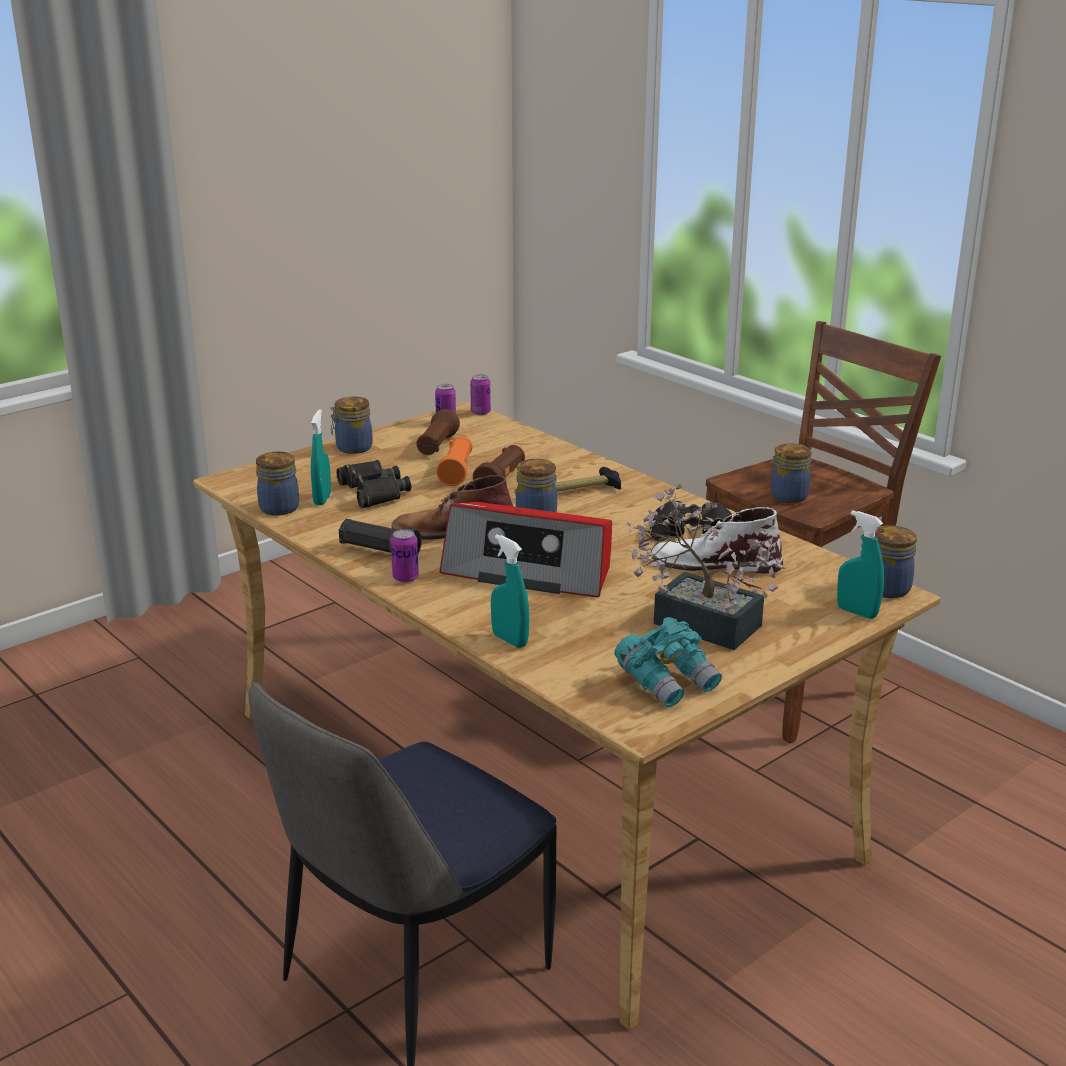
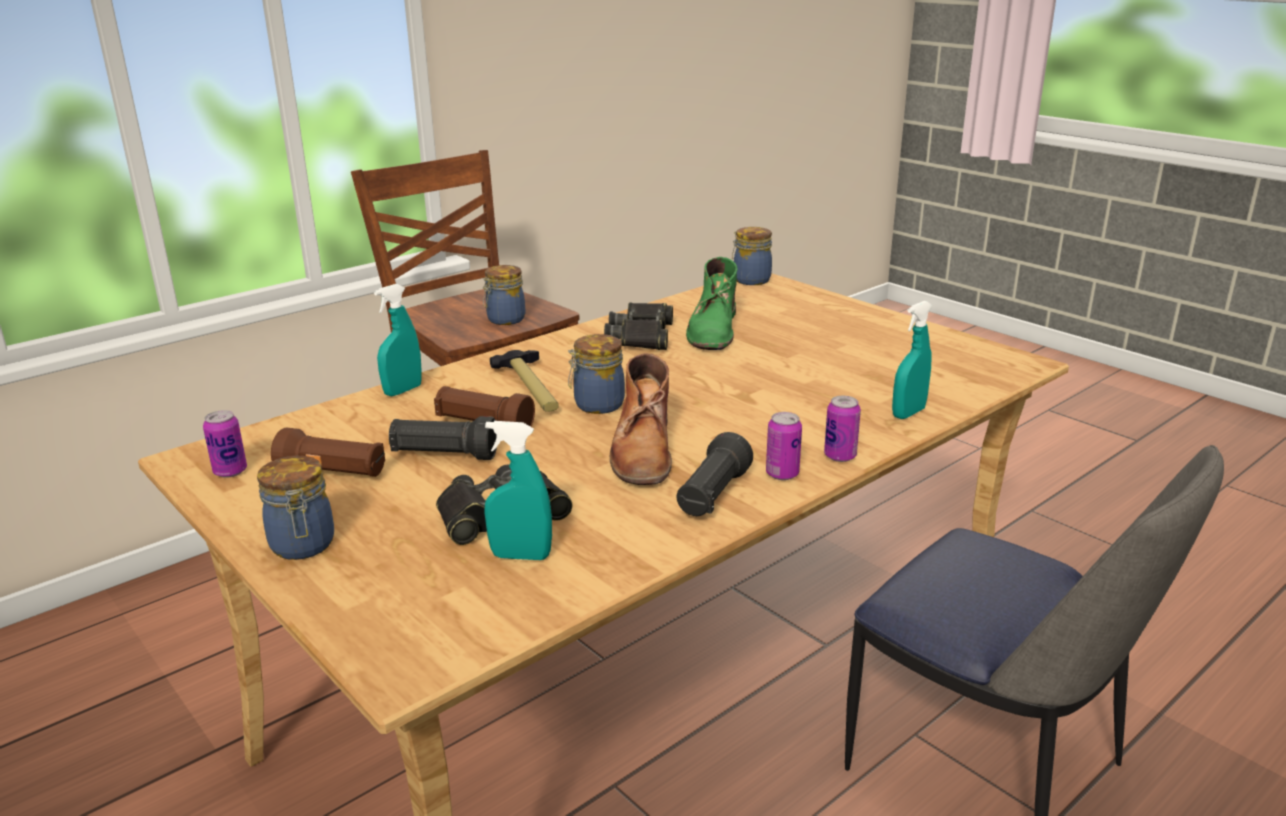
camera: 90 degrees left, 0 degrees up
(280, 507) = (549, 593): jar -> none
(457, 472) = (444, 455): orange flashlight -> black flashlight
(480, 412) = (205, 446): can -> can (840, 456)
(530, 570) = (745, 406): radio -> none
(667, 682) = (948, 352): turquoise binoculars -> none
(697, 620) = (831, 339): potted plant -> none
(715, 563) = (713, 330): white boot -> green boot
(857, 612) = (796, 291): turquoise spray bottle -> turquoise spray bottle (403, 390)

